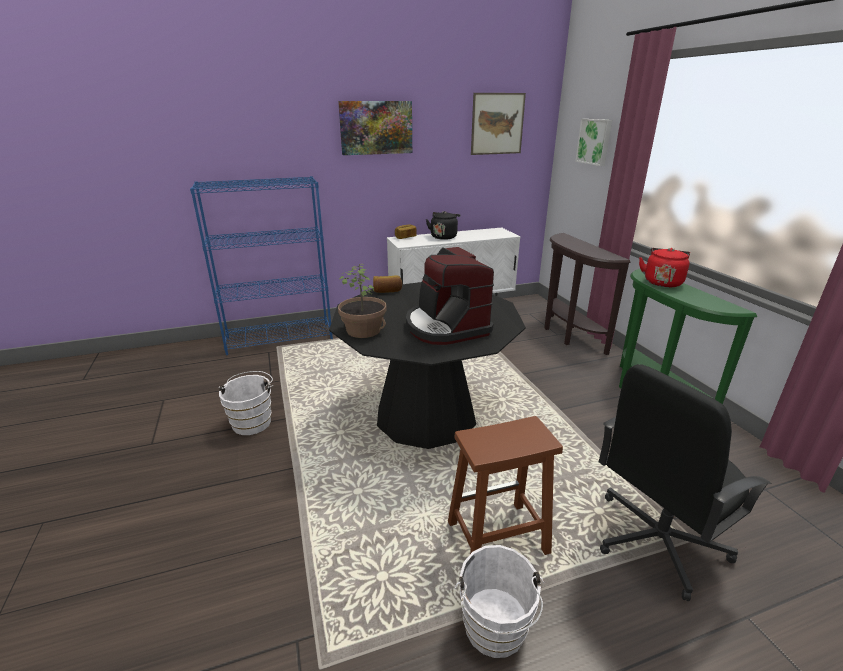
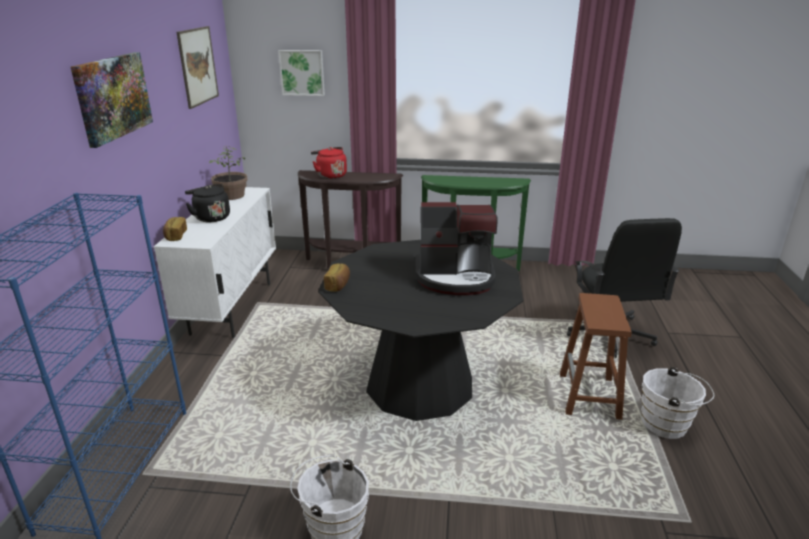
camera: 65 degrees left, 0 degrees up
(364, 330) = (432, 317): potted plant -> potted plant (231, 195)
(662, 282) = (458, 180): red kettle -> red kettle (330, 175)

